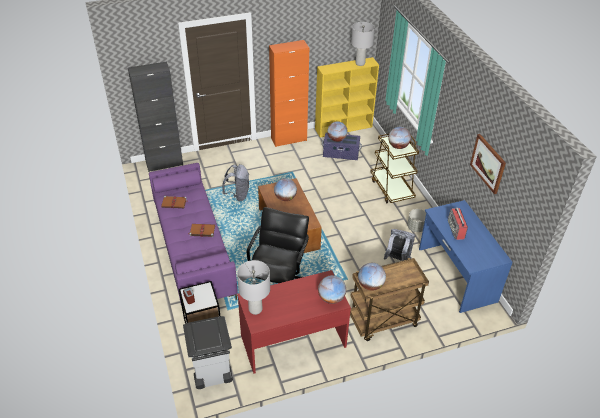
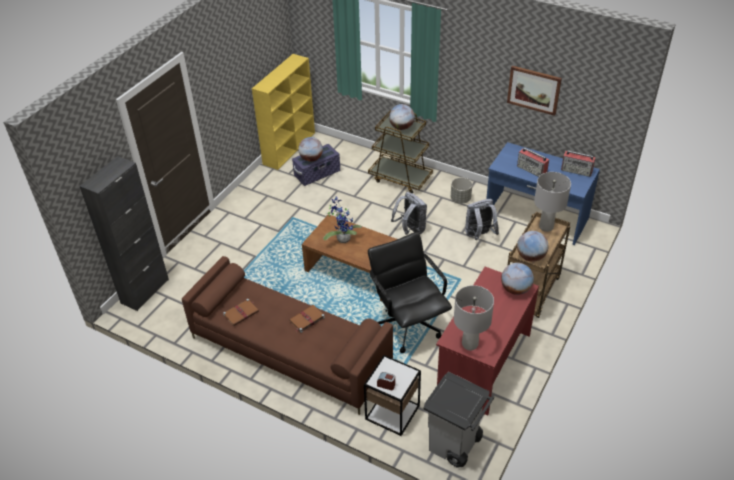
camera: 40 degrees left, 0 degrees up
(193, 249) = (289, 352): purple sofa -> brown sofa
(238, 195) = (267, 272): grey backpack -> grey backpack (410, 229)
(285, 198) = (342, 238): globe -> potted plant
(289, 139) = (249, 189): orange cabinet -> none
(360, 63) = (289, 65): grey table lamp -> grey table lamp (546, 227)
(491, 252) = (577, 171): none -> radio

